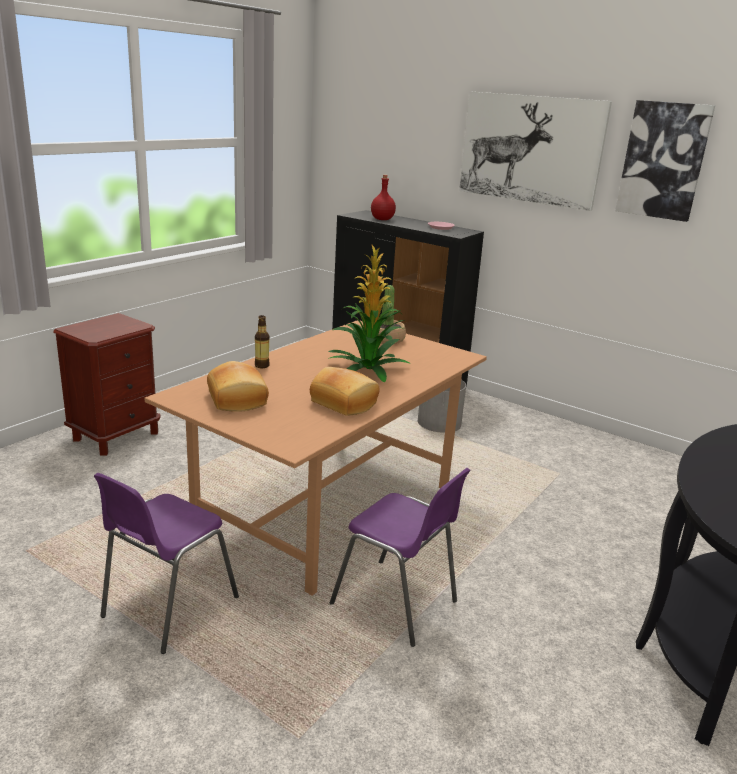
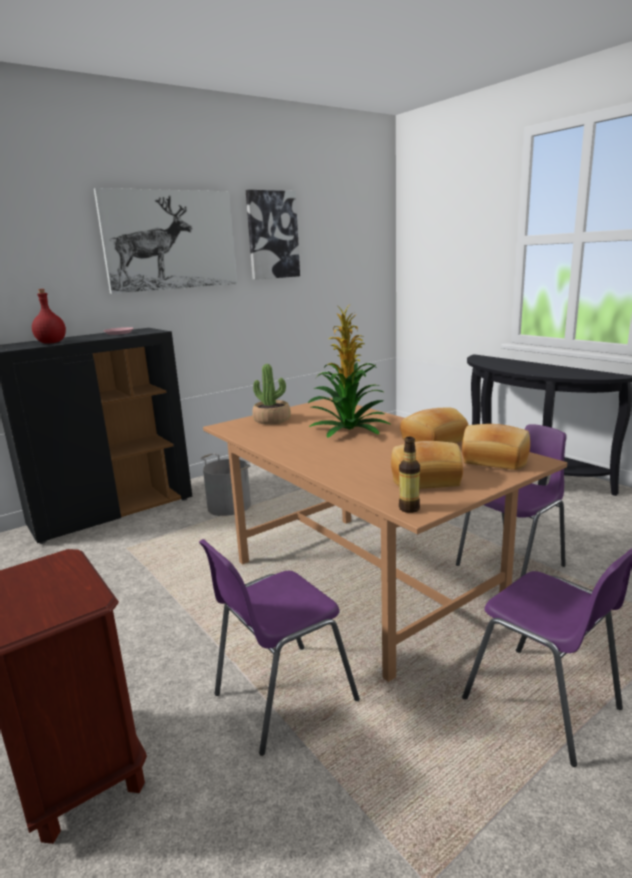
camera: 70 degrees left, 5 degrees down
(173, 486) = (281, 698): none -> purple chair
(262, 366) = (327, 467): bottle -> bottle (409, 508)
(290, 428) = (494, 461): none -> bread

